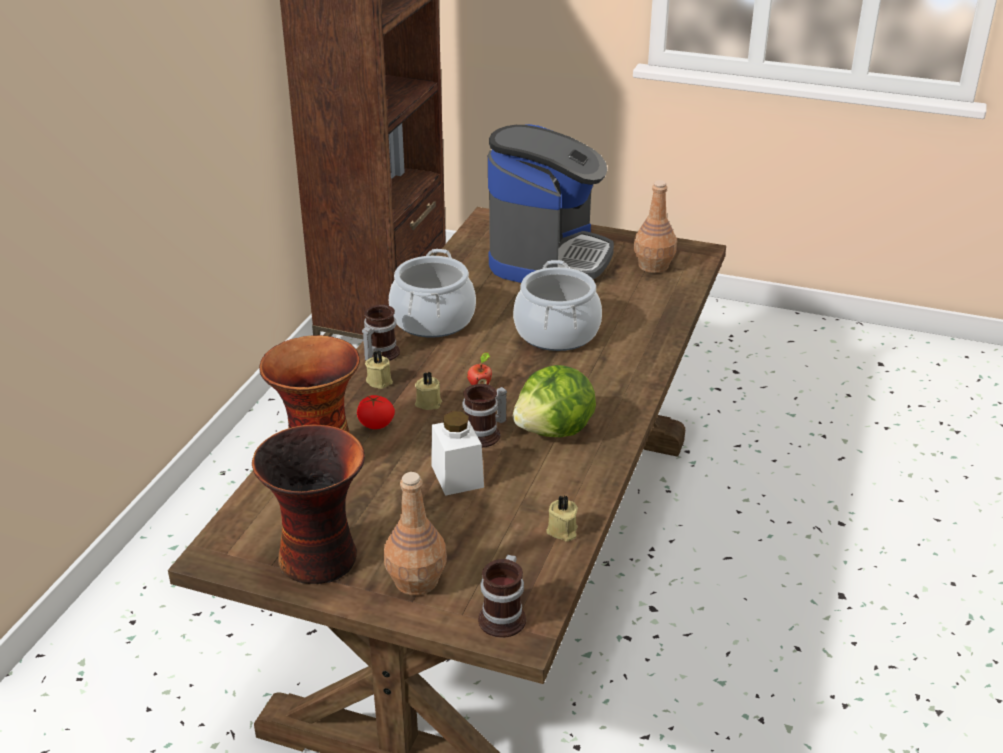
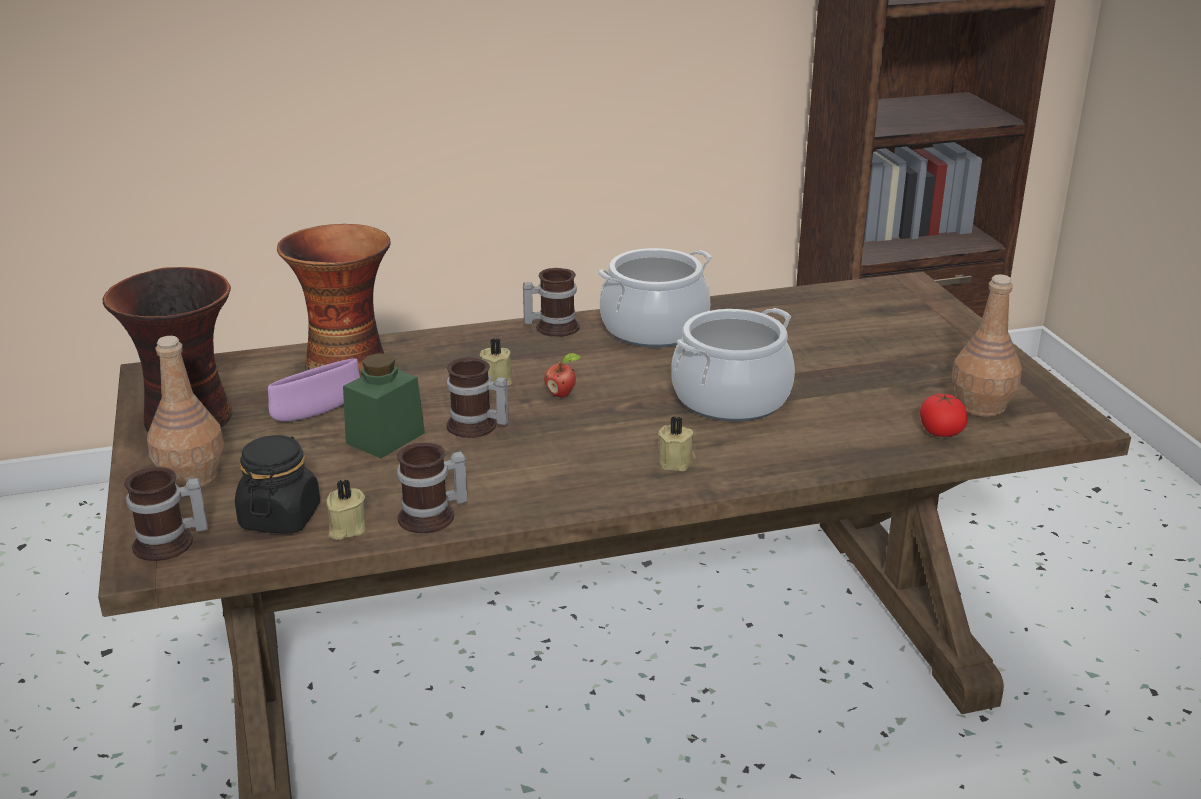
camera: 55 degrees right, 5 degrees down
(376, 424) = (428, 368): tomato -> tomato (940, 432)
(379, 381) = (506, 344): beige candle -> beige candle (677, 461)
(384, 494) = (317, 413): none -> purple bowl
(457, 476) = (385, 438): white jar -> green jar
(518, 555) = (280, 517): none -> black jar
(548, 258) = (884, 341): coffee machine -> none
(555, 431) = (530, 463): lettuce -> none
(583, 491) = (433, 517): none -> mug

